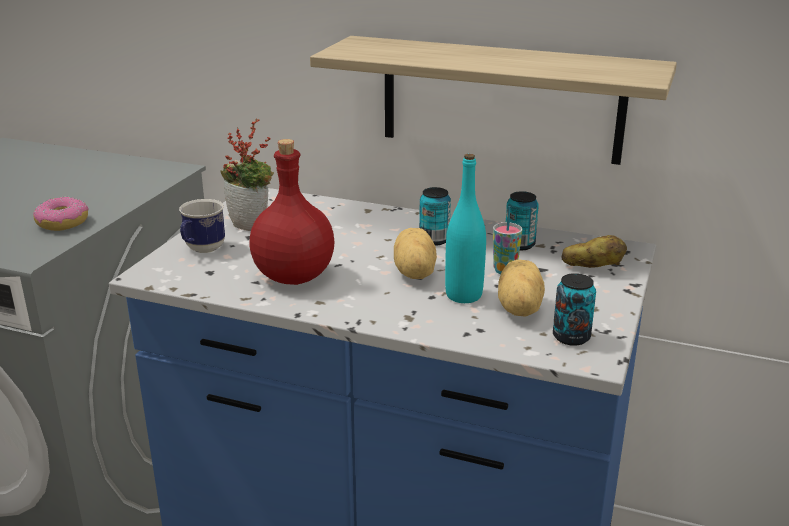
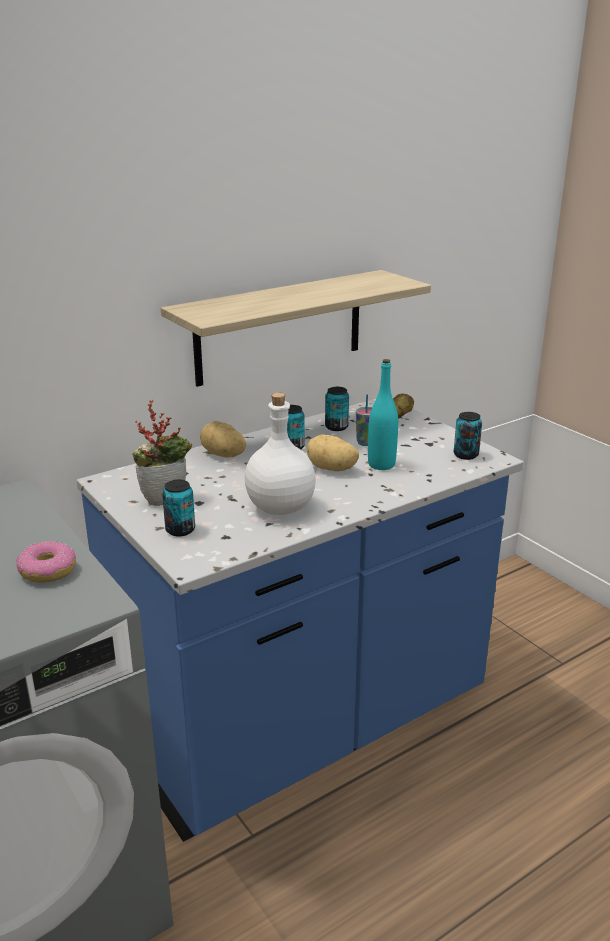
camera: 55 degrees left, 0 degrees up
(202, 250) = (180, 530): mug -> can
(293, 276) = (279, 508): red bottle -> white bottle
(517, 309) = (417, 456): potato -> potato (223, 455)

